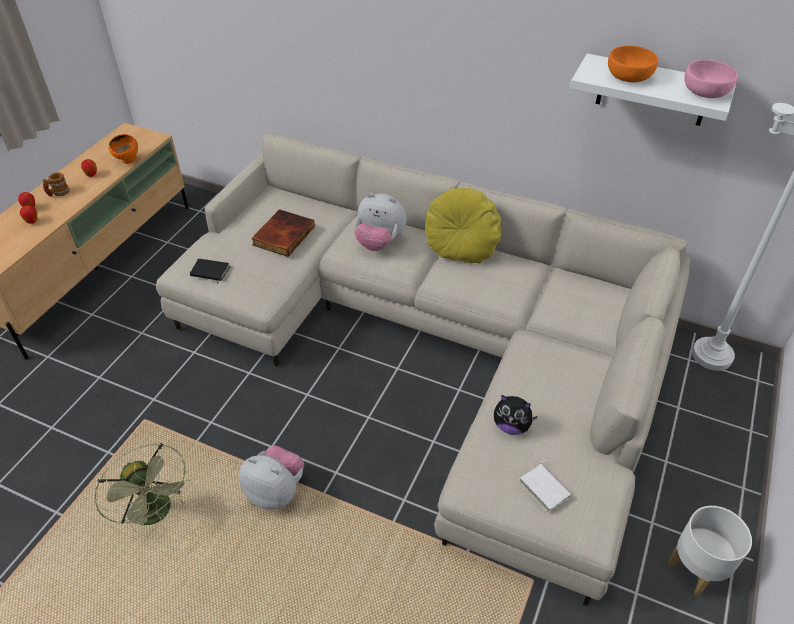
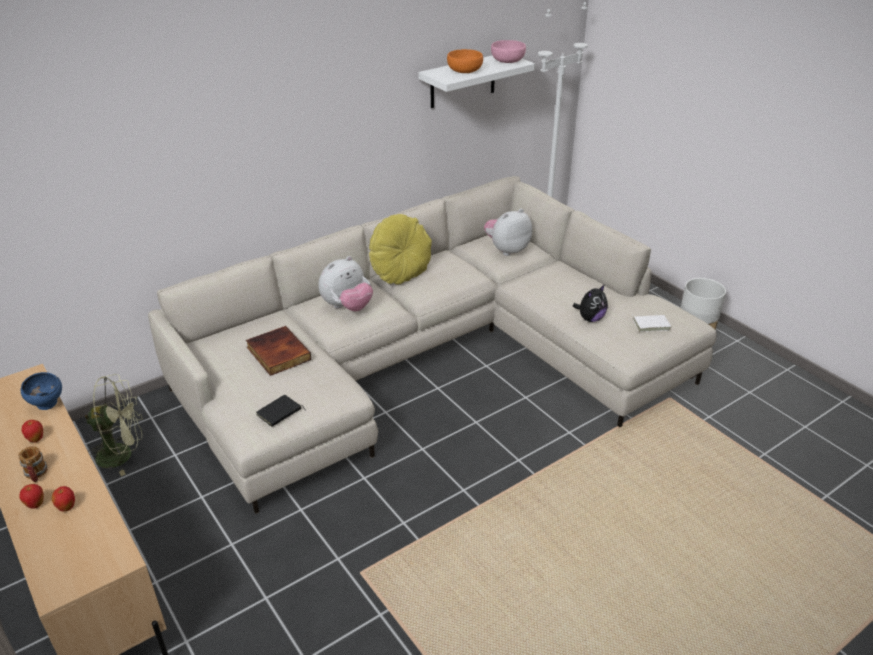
camera: 60 degrees left, 10 degrees down
(128, 161) = (48, 405): orange bowl -> blue bowl
(157, 513) = (485, 592): green fan -> green fan (123, 454)
(276, 491) = (513, 502): plush toy -> plush toy (506, 250)

